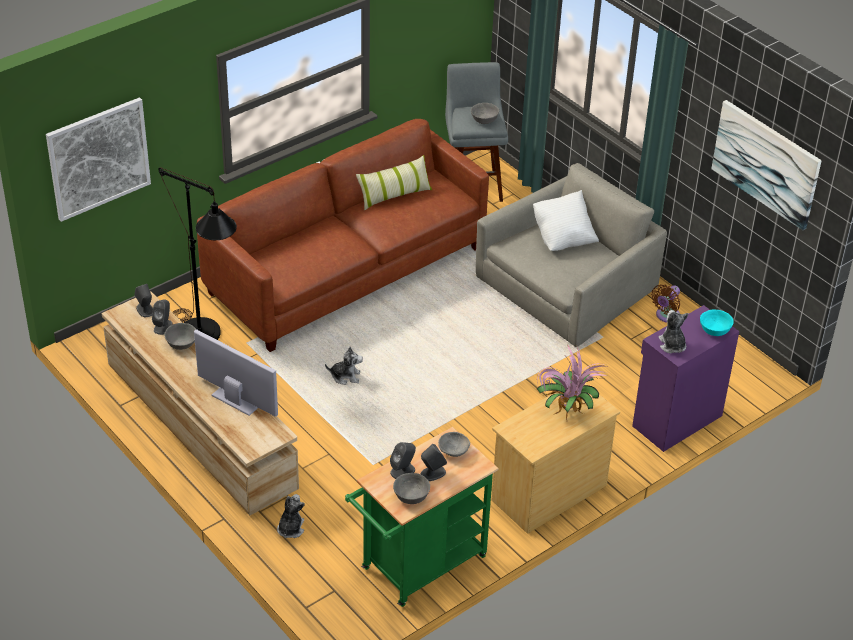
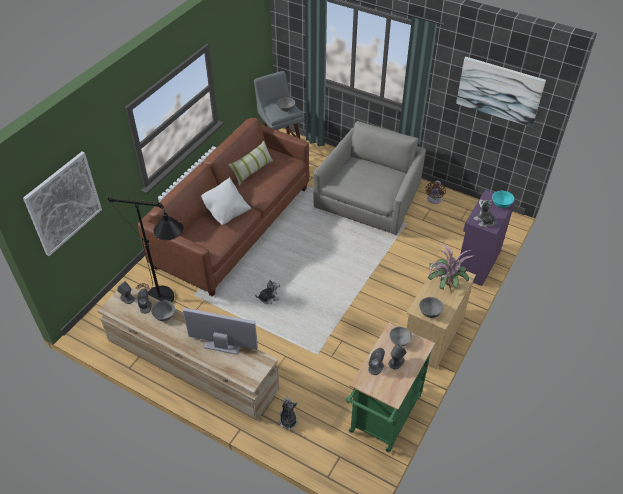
camera: 20 degrees left, 5 degrees up
(411, 496) = (392, 384): grey bowl -> grey bowl (430, 312)
(563, 237) = (364, 169): white pillow -> white pillow (226, 212)

